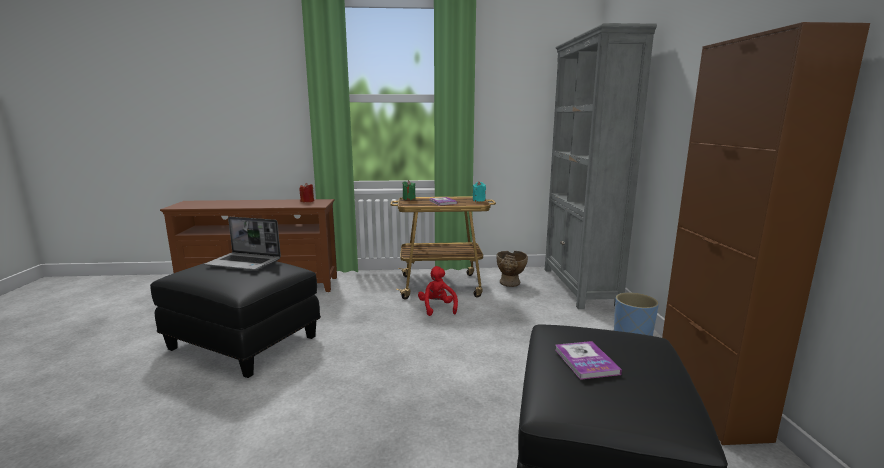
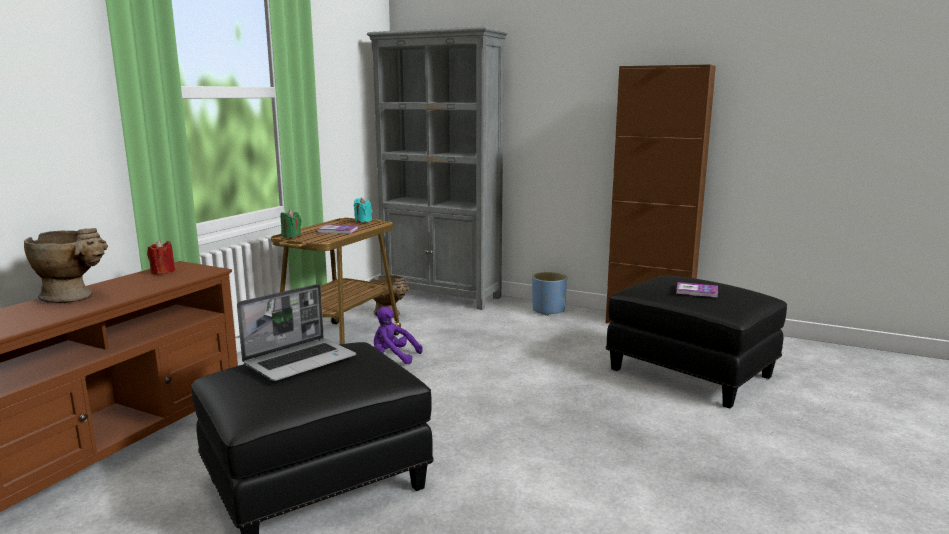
camera: 60 degrees left, 0 degrees up
(251, 202) = (75, 297): none -> beige vase
(437, 308) = (393, 357): red plush toy -> purple plush toy

